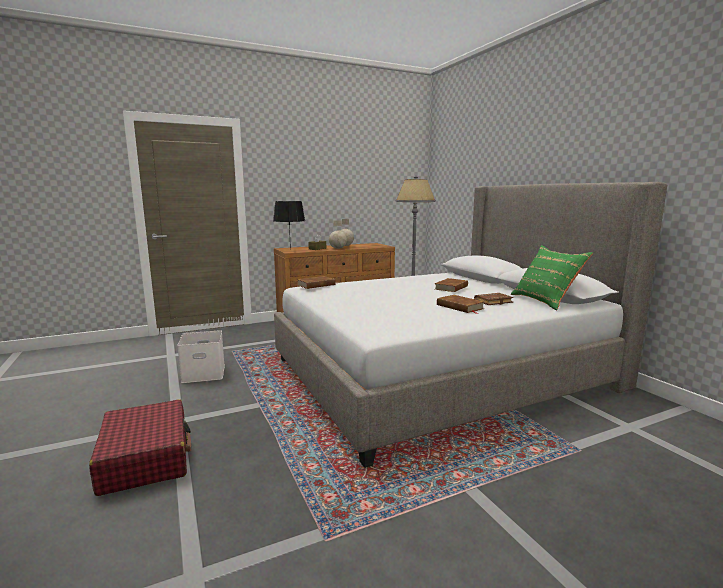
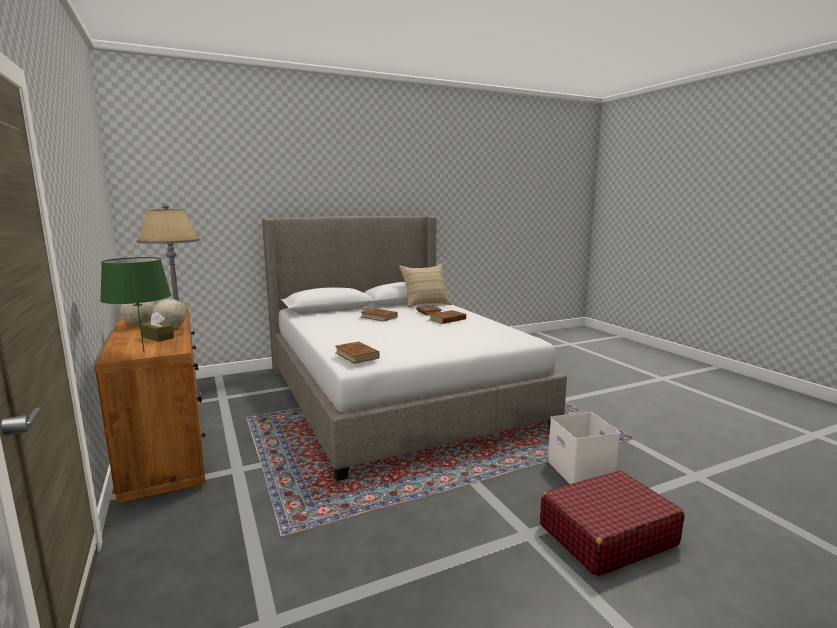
camera: 90 degrees left, 0 degrees up
(202, 374) = (381, 548): white storage box -> white storage box (582, 469)
(290, 249) = (144, 351): black table lamp -> green table lamp
(545, 301) = (425, 304): green pillow -> beige pillow

